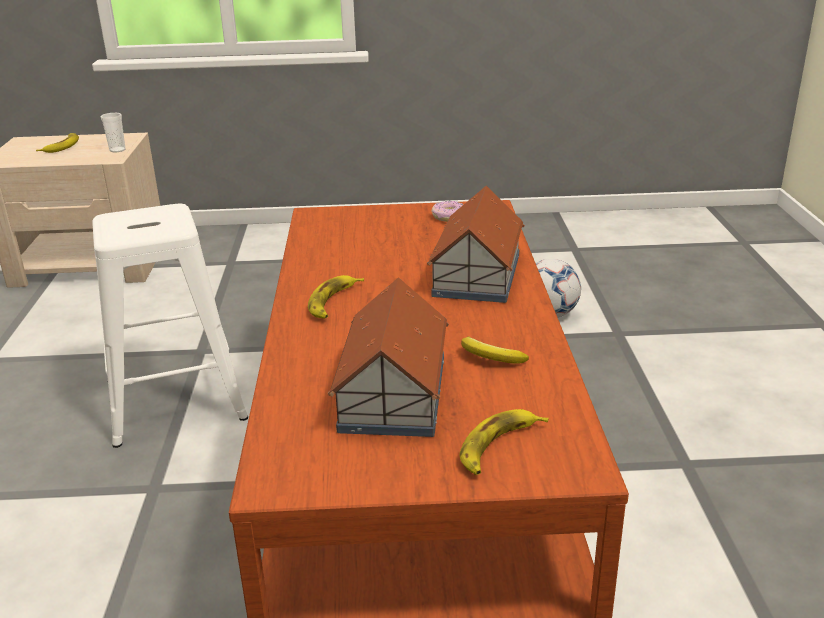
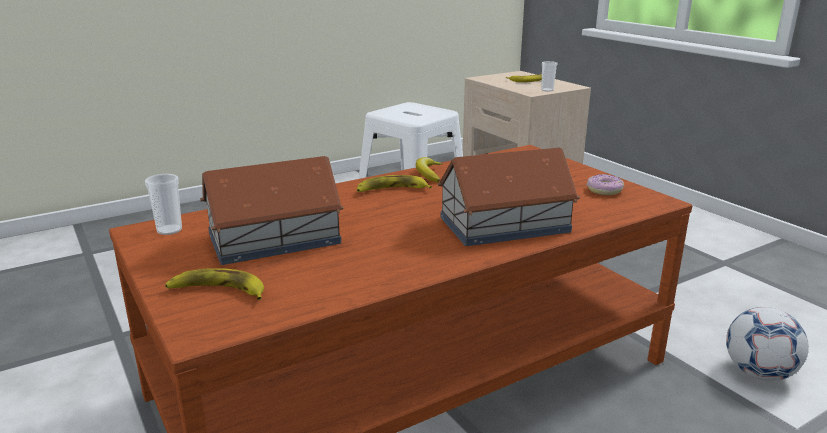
camera: 60 degrees right, 5 degrees down
(294, 460) = (169, 230): none -> cup
(490, 357) = (358, 260): banana -> banana (429, 174)

